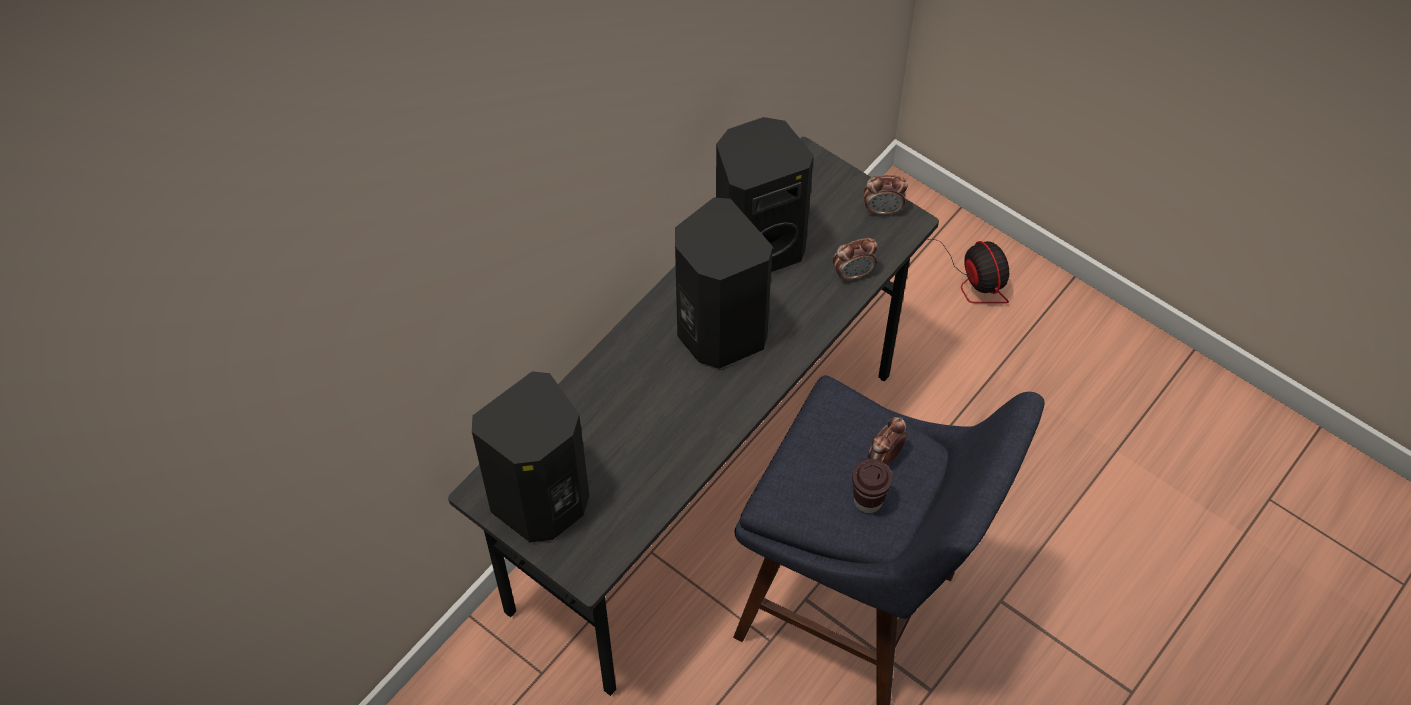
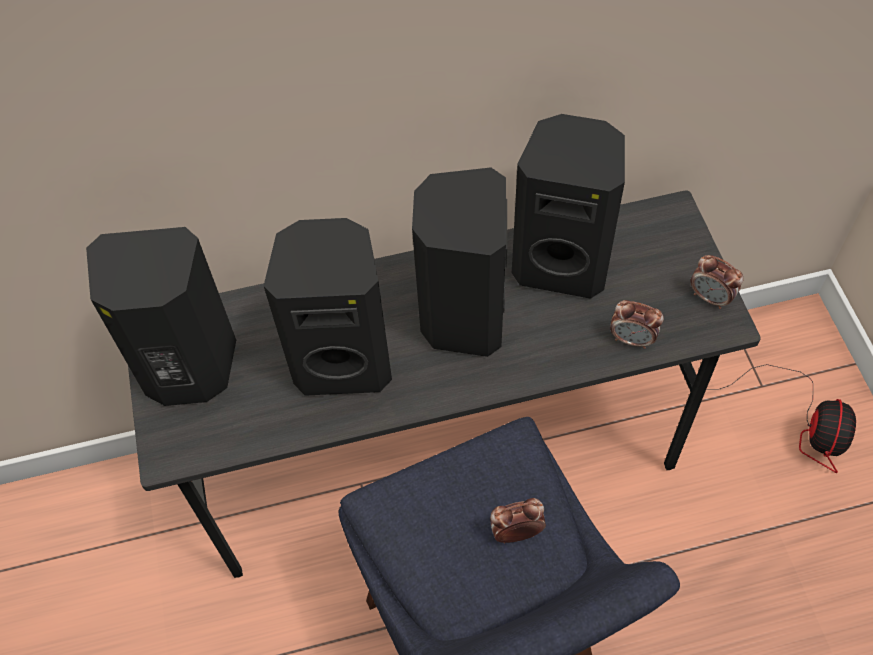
camera: 40 degrees right, 0 degrees up
(658, 419) = (343, 360): none -> black speaker
(868, 501) = (463, 564): brown cup -> none

